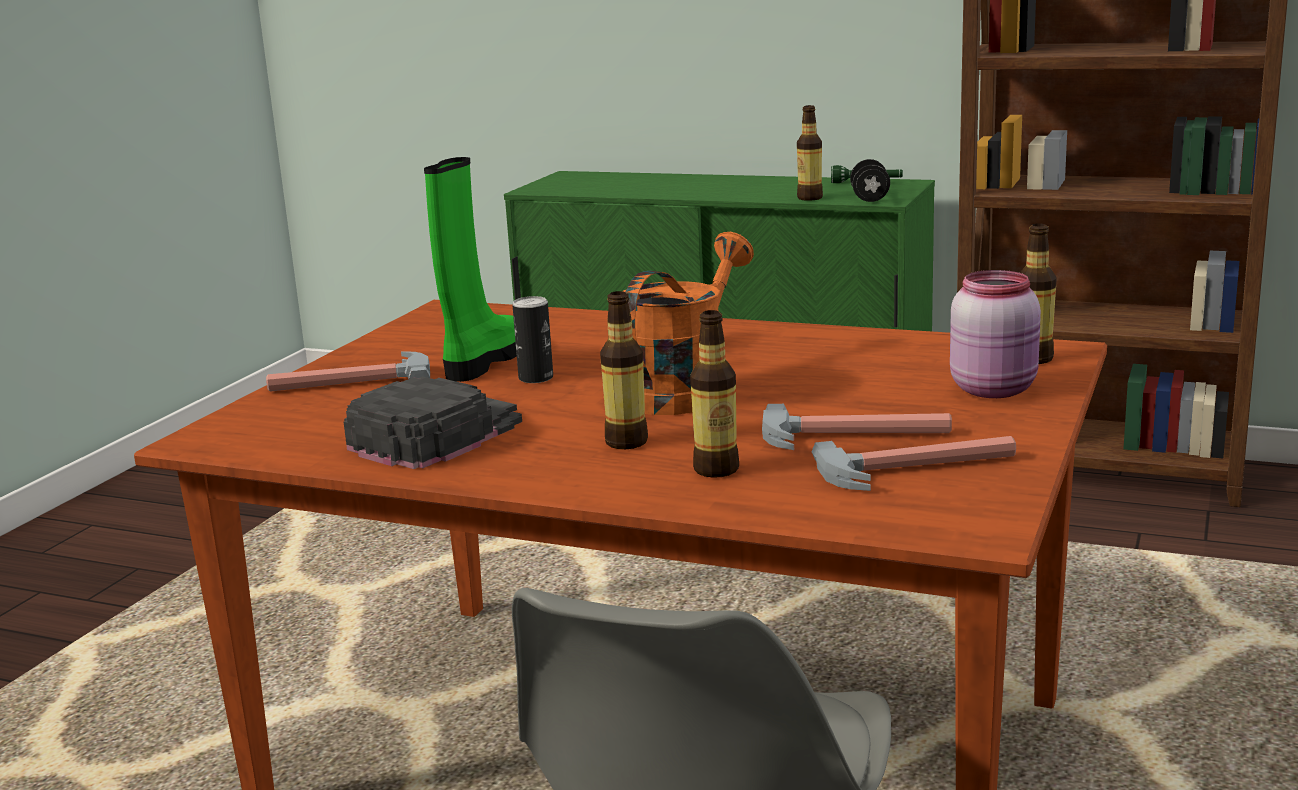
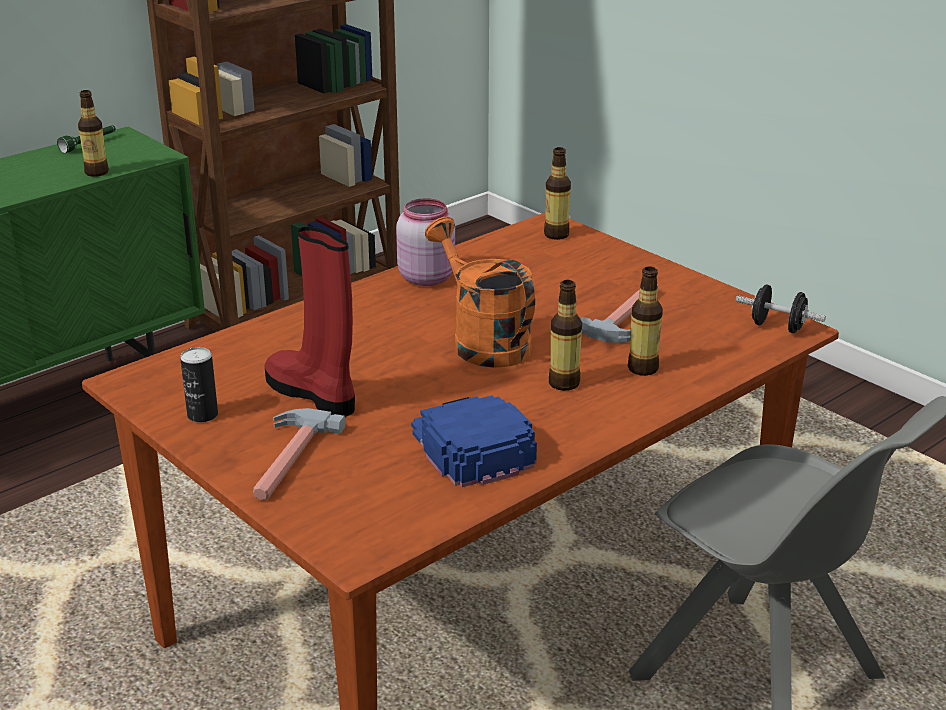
camera: 65 degrees left, 10 degrees up
(436, 435) = (469, 446): black cap -> blue cap
(483, 361) = (313, 394): green boot -> red boot
(536, 378) = (385, 383): can -> can (202, 415)
(870, 198) = (142, 158): black dumbbell -> black dumbbell (777, 327)
(920, 469) = (698, 316): hammer -> none
(995, 389) = (596, 260): pink jar -> pink jar (427, 277)

